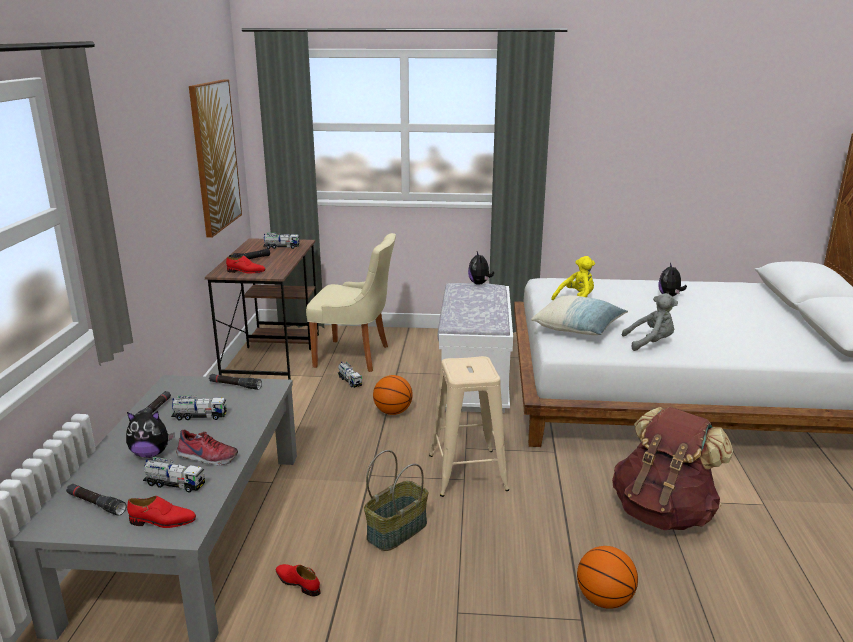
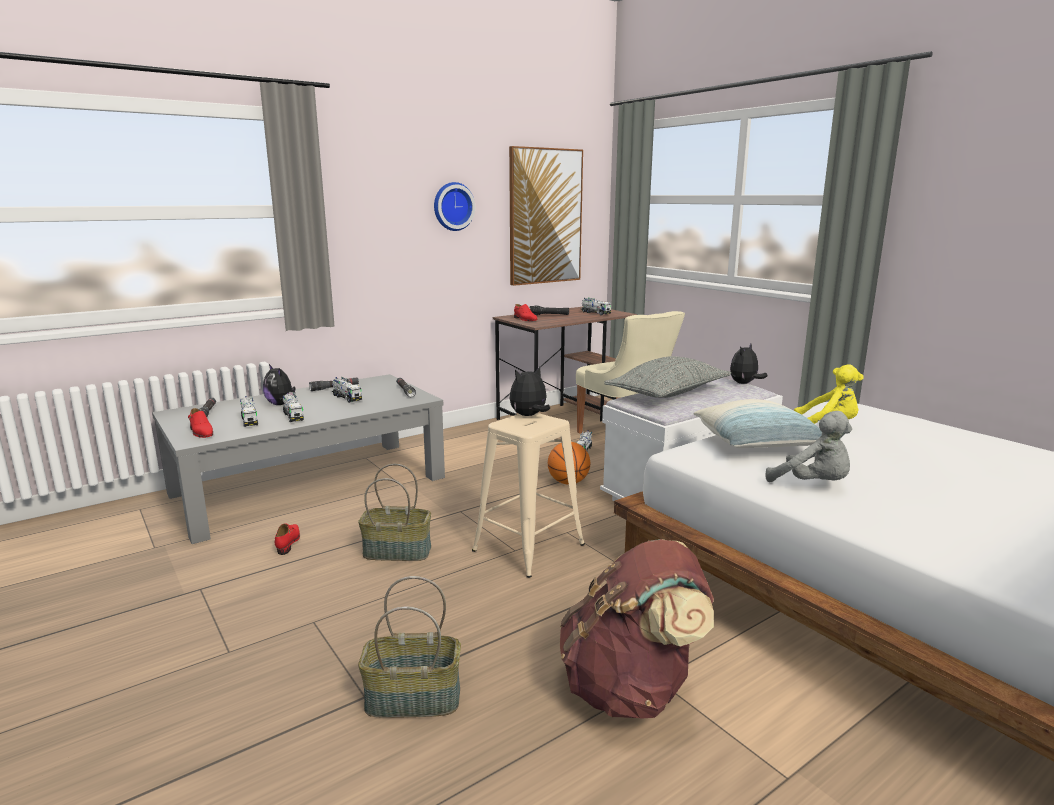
camera: 50 degrees right, 5 degrees down
(166, 164) = (452, 206): none -> wall clock
(206, 458) = (293, 416): shoe -> toy truck
(462, 308) = (668, 393): none -> grey pillow
(604, 599) = (412, 700): basketball -> basket
(670, 296) = (991, 461): plush toy -> plush toy (529, 416)

